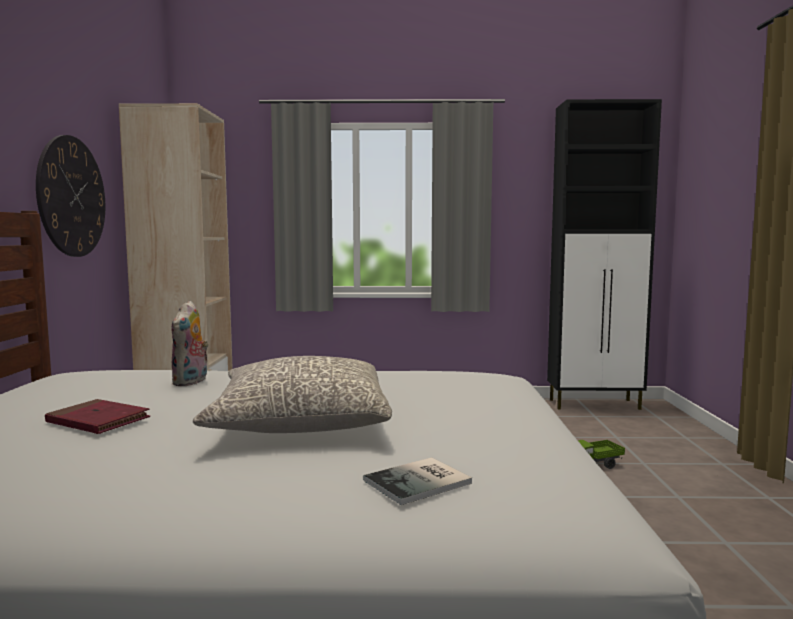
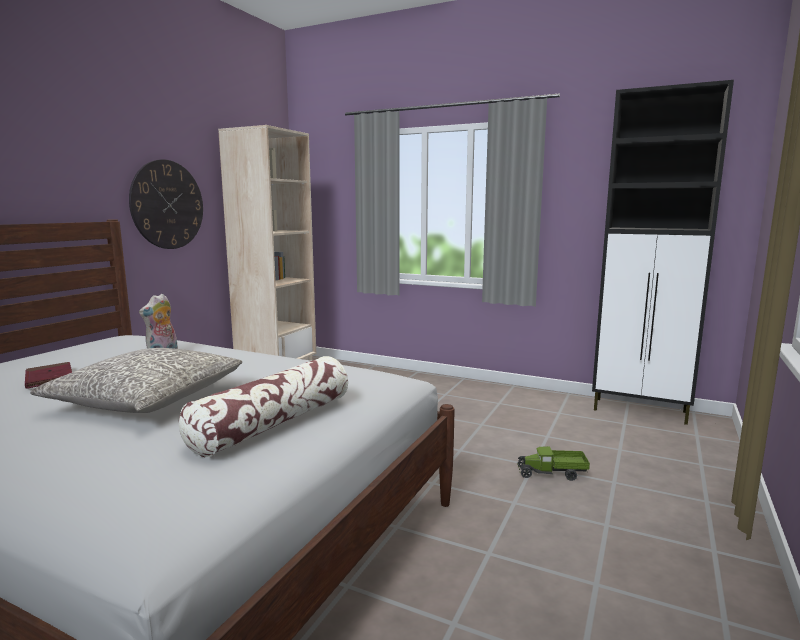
camera: 25 degrees right, 5 degrees up
(421, 482) = (103, 467): book -> none
(493, 420) = (274, 423): none -> pillow

